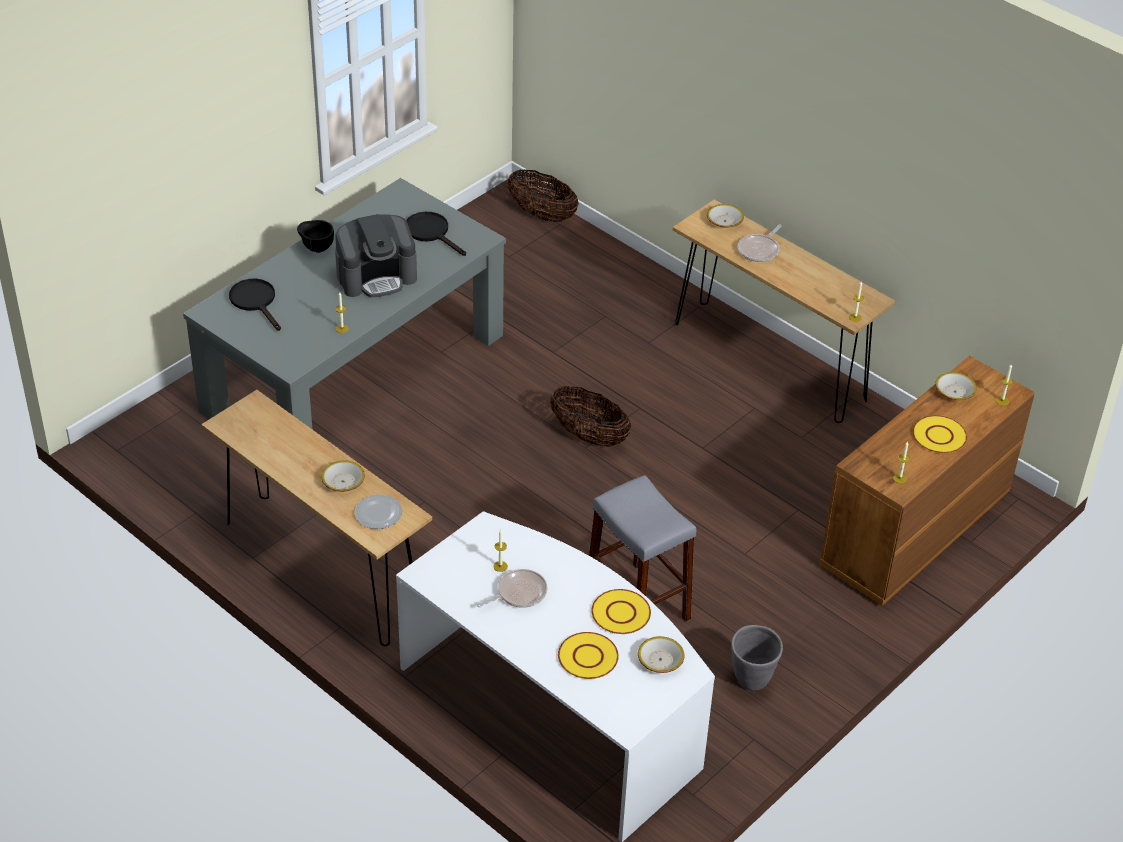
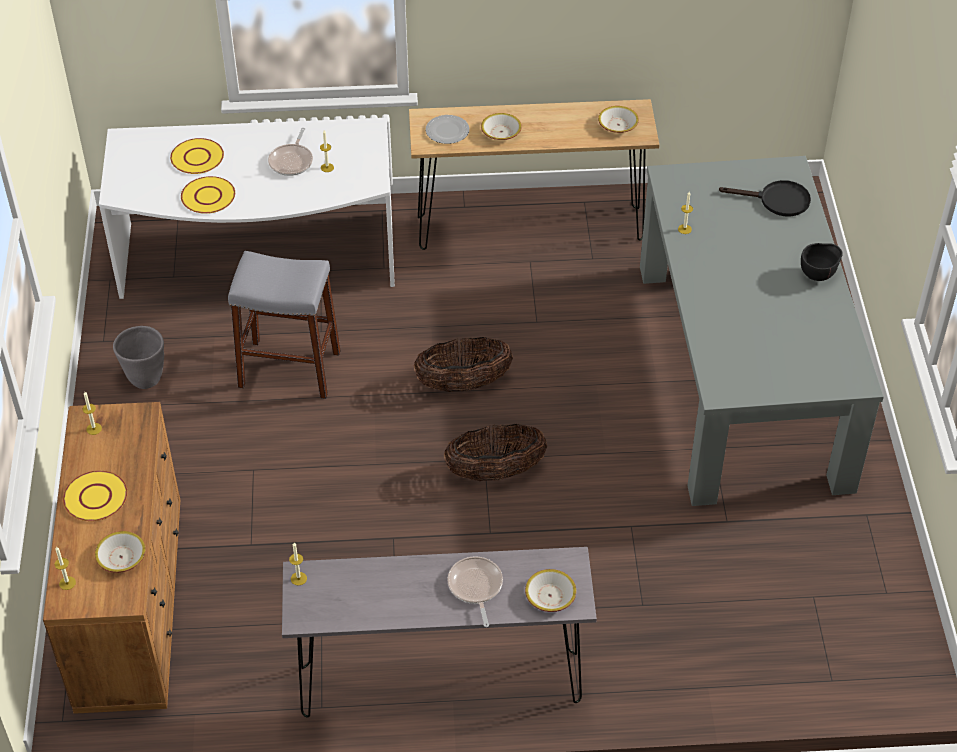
camera: 135 degrees right, 5 degrees up
(377, 276) = (736, 289): coffee machine -> none
(431, 232) = (766, 362): black frying pan -> none
(542, 214) = (864, 677): basket -> basket (463, 383)
(660, 660) = (146, 188): bowl -> bowl (618, 125)
(769, 361) = (440, 684): brown console table -> grey console table

